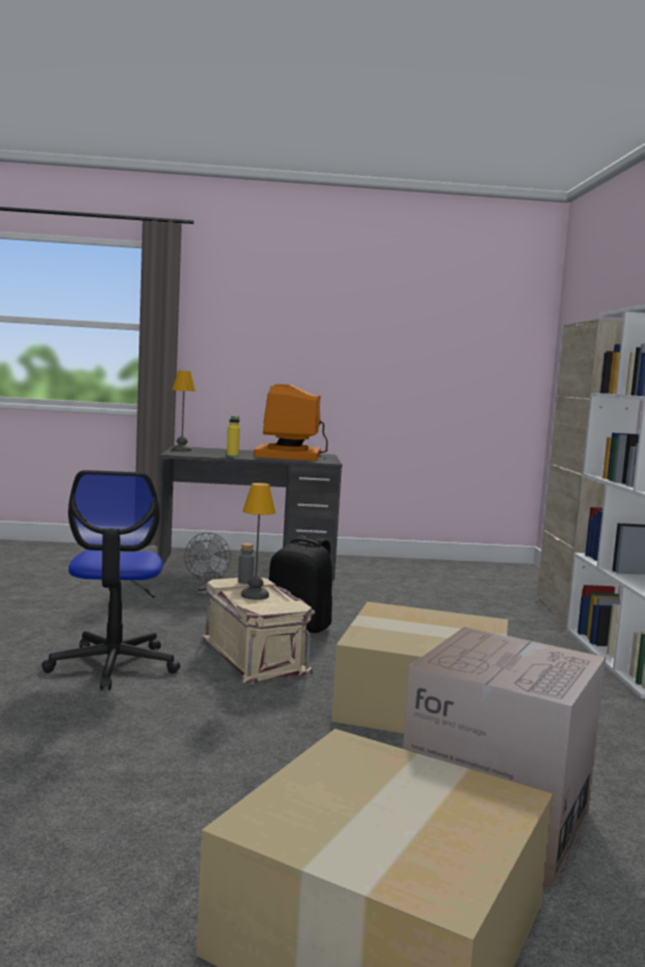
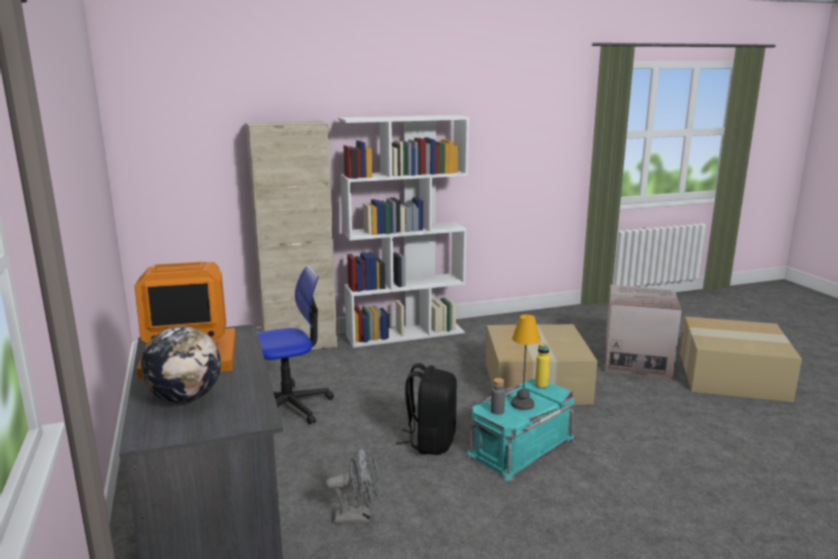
camera: 105 degrees left, 10 degrees up
(113, 665) = (610, 504): office chair -> office chair (290, 406)
(182, 450) = (196, 427): table lamp -> none
(222, 451) = (185, 398): none -> globe
(232, 456) = (243, 381): yellow bottle -> yellow bottle (541, 385)
(256, 656) = (520, 447): beige storage box -> turquoise storage box

